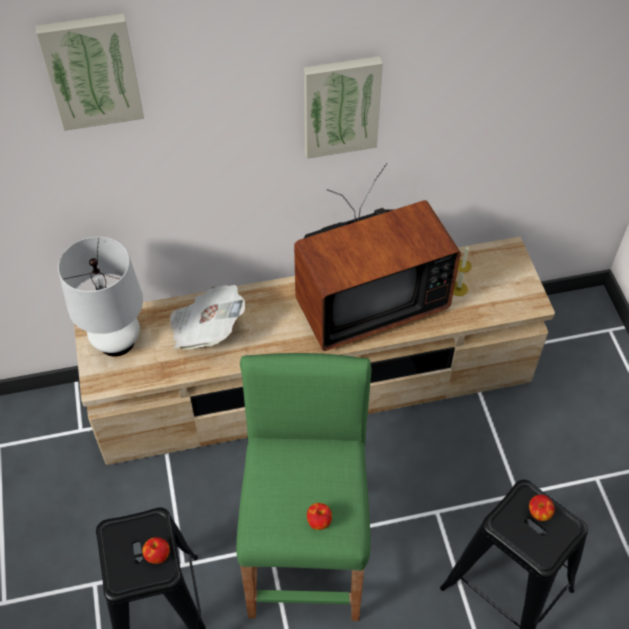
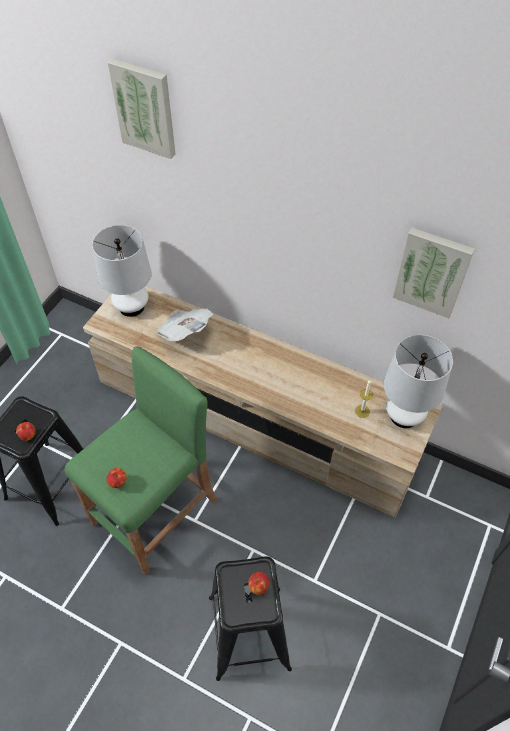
camera: 40 degrees right, 0 degrees up
(340, 105) = (310, 220): picture -> picture (432, 271)
(366, 301) = (294, 378): television -> none
(498, 267) = (404, 416): none -> white table lamp

